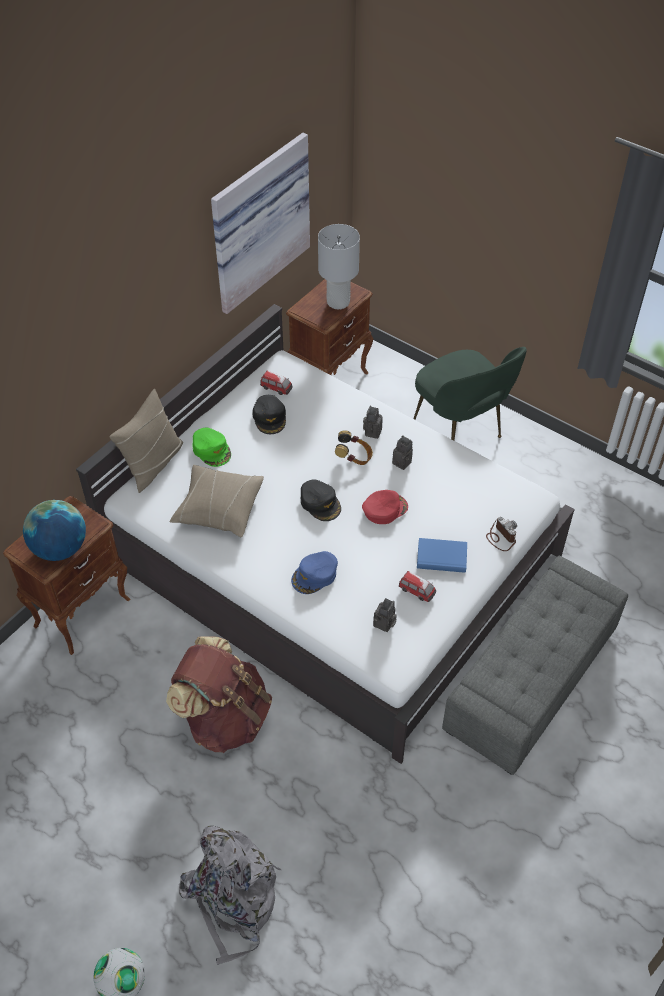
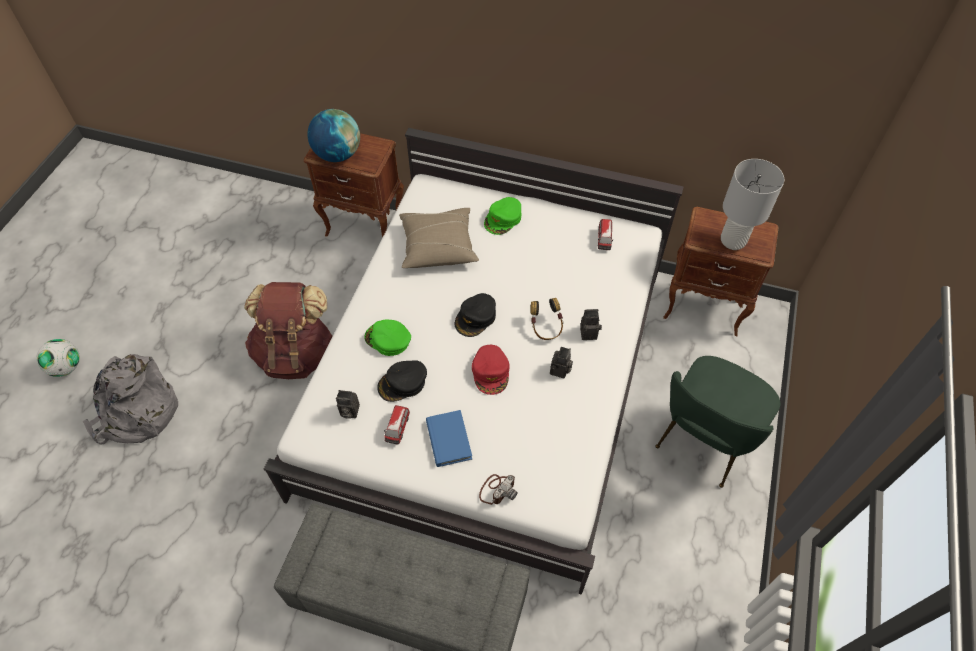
camera: 70 degrees right, 5 degrees up
(153, 464) = (469, 187): beige pillow -> none
(257, 221) = (698, 91): picture -> none
(270, 417) = (564, 247): black cap -> black cap (402, 383)
(315, 576) = (388, 339): blue cap -> green cap
(384, 509) = (491, 372): red cap -> red cap turned 45 degrees clockwise

